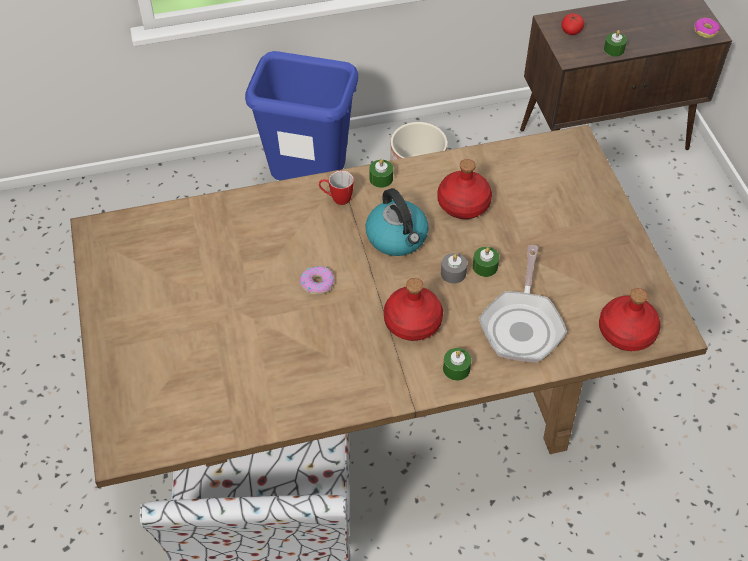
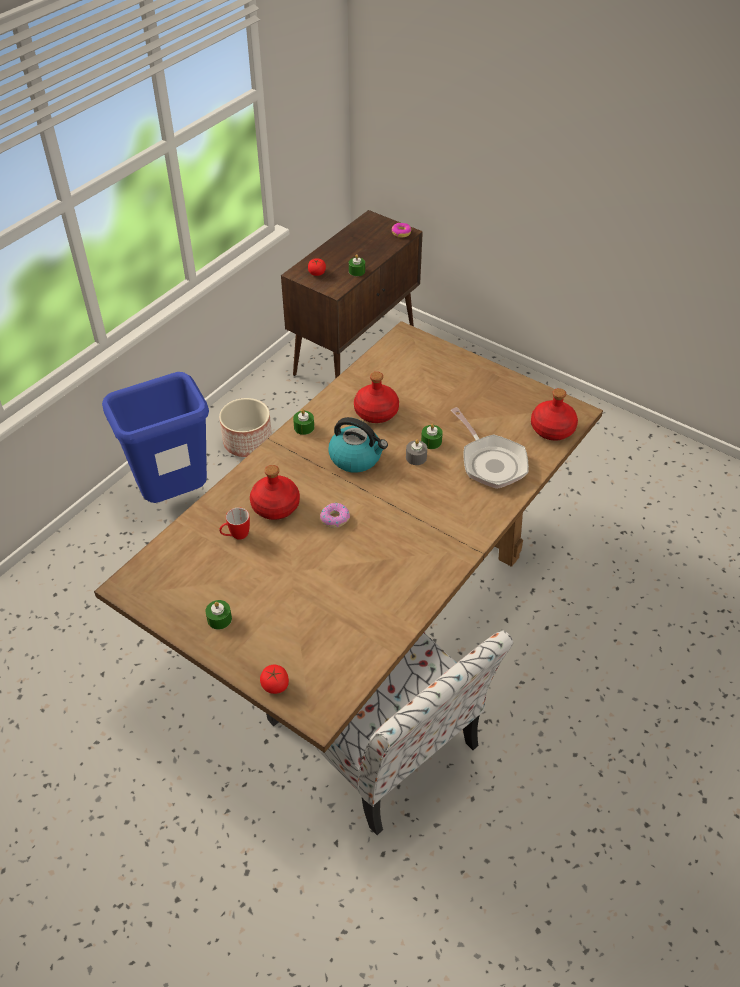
camera: 40 degrees left, 5 degrees down
(114, 398) = (275, 685): none -> tomato
(336, 199) = (287, 457): mug -> mug (236, 536)
(412, 323) = (424, 503): red bottle -> red bottle (276, 506)
(456, 369) = (480, 512): green candle -> green candle (219, 619)

